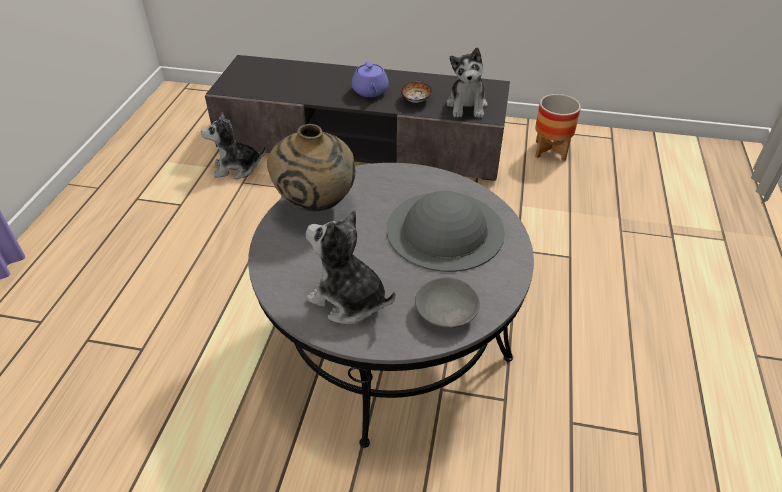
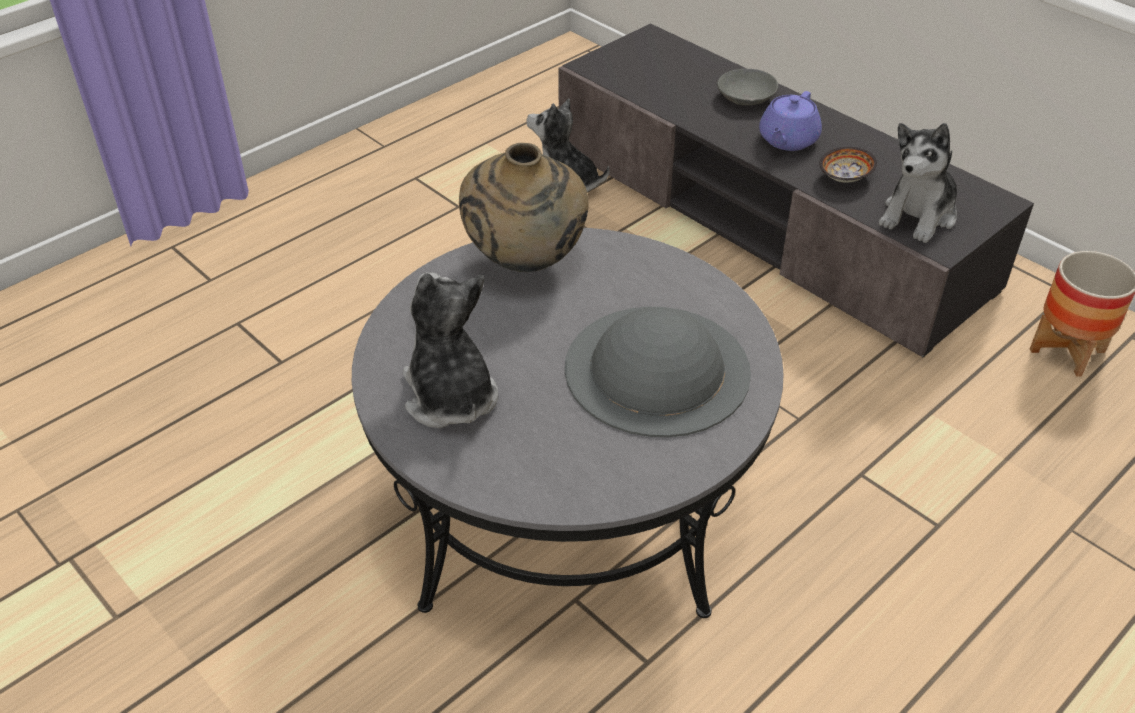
camera: 35 degrees right, 0 degrees up
(446, 312) = (550, 472): grey bowl -> grey bowl (745, 98)

